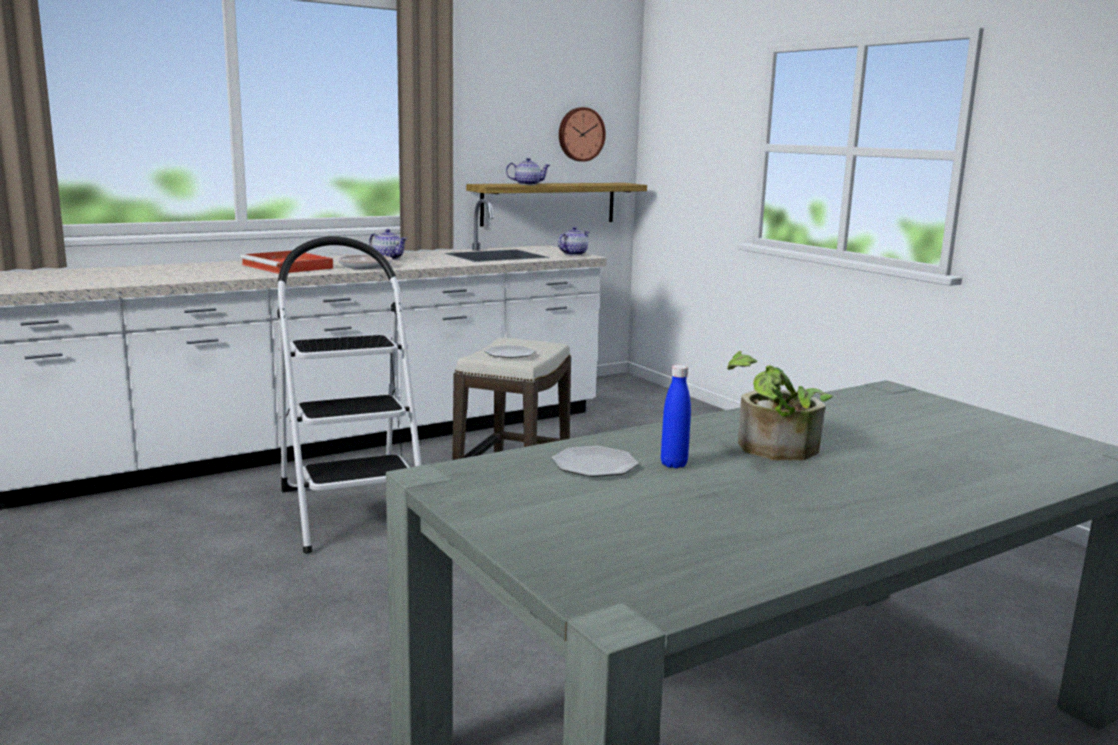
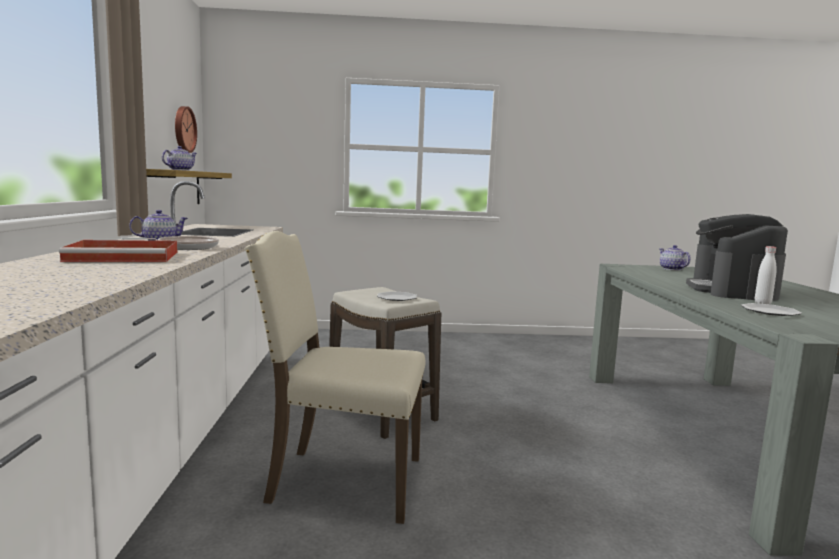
camera: 60 degrees left, 5 degrees down
(352, 510) = (342, 481): step ladder -> beige chair
(573, 254) = (253, 226): teapot -> teapot (672, 269)
(673, 464) = (762, 303): blue bottle -> white bottle
(773, 450) = (732, 291): potted plant -> coffee machine

